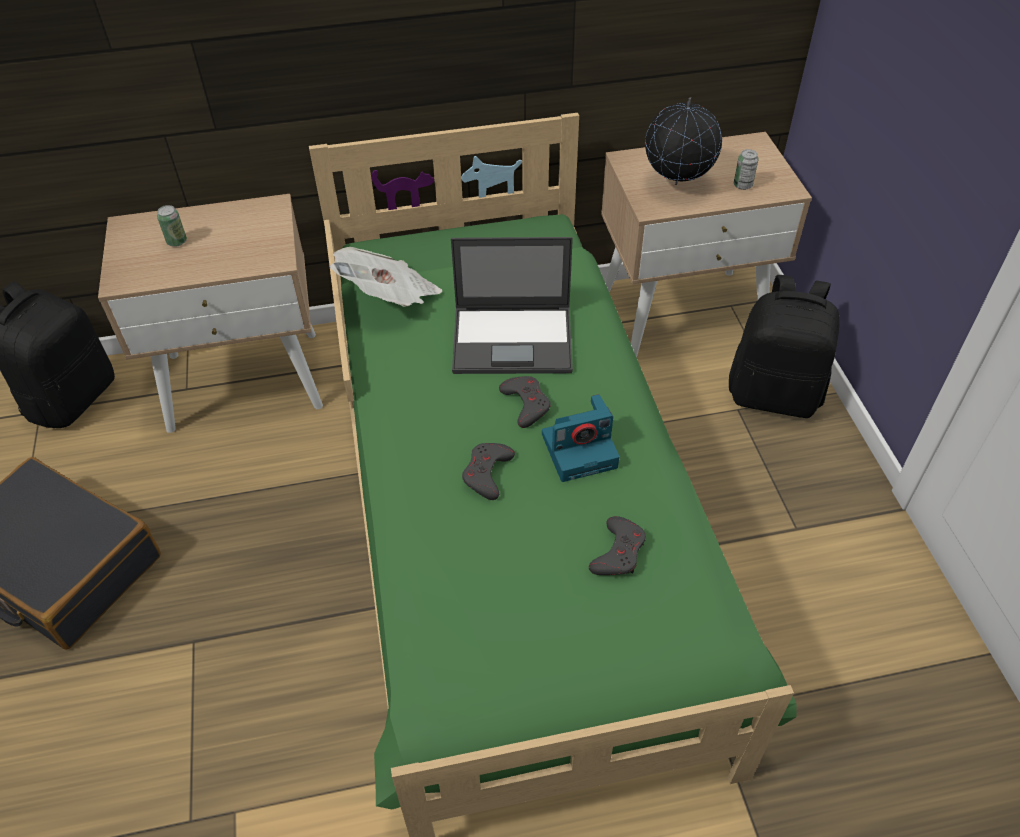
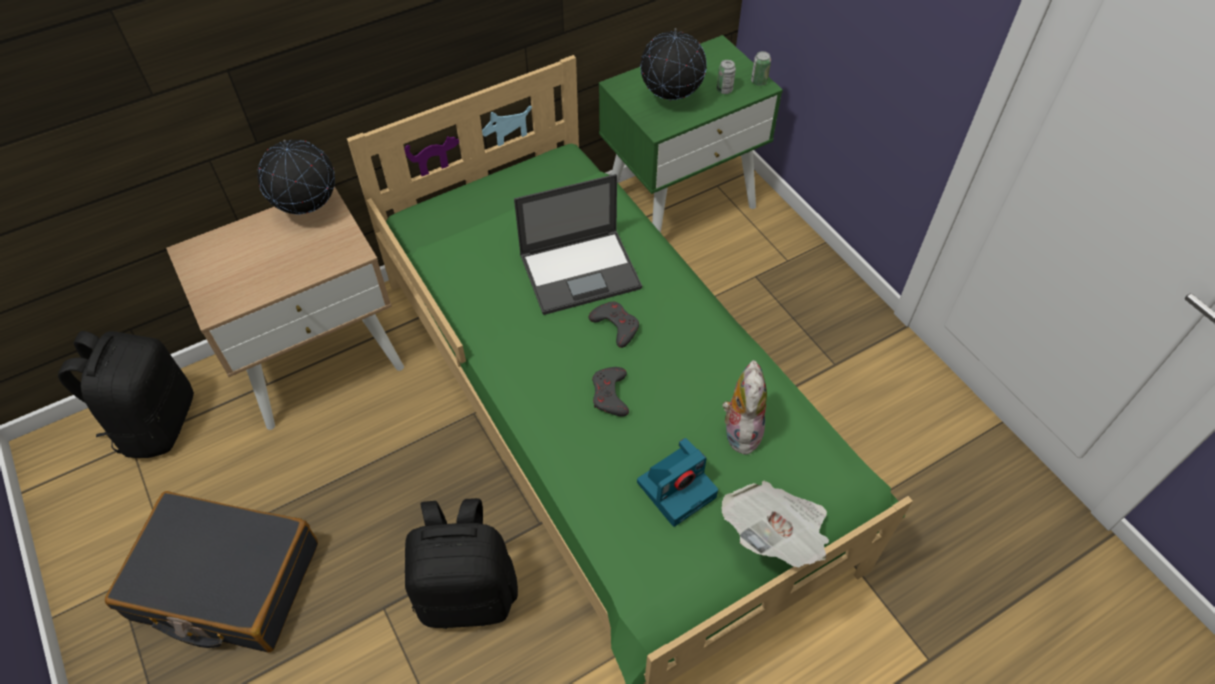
camera: 20 degrees left, 5 degrees up
(177, 241) = (249, 256): can -> can (759, 81)
(254, 212) = (309, 210): none -> globe
(390, 298) = (456, 258): newspaper -> newspaper (776, 534)
(580, 449) = (676, 353): camera -> camera (677, 488)
(618, 552) = (740, 430): grey game controller -> plush toy
(683, 312) = (681, 201): beige nightstand -> green nightstand
(774, 394) = (779, 255): black backpack -> black backpack (468, 592)

